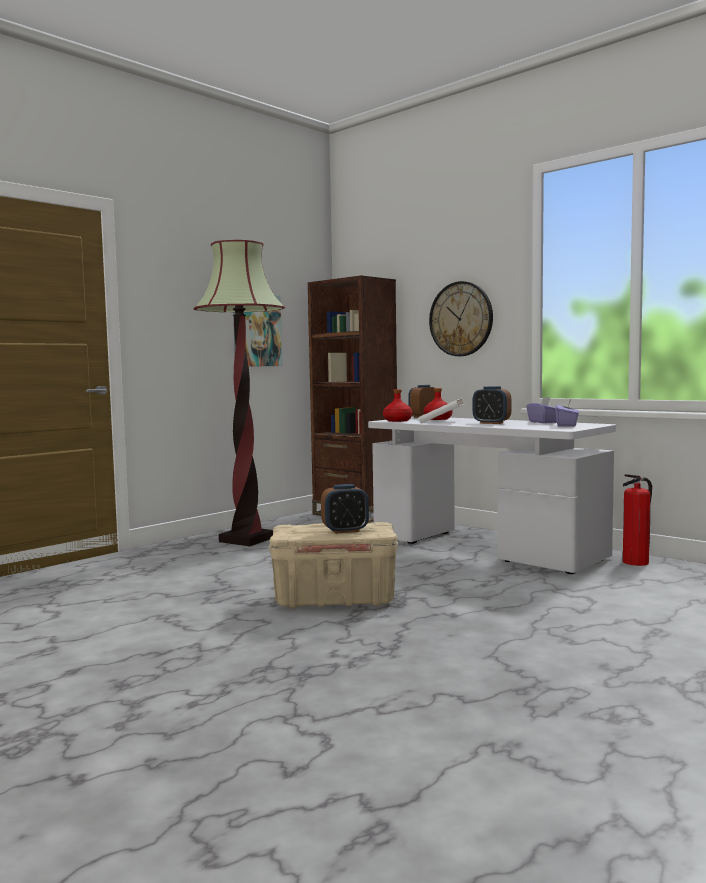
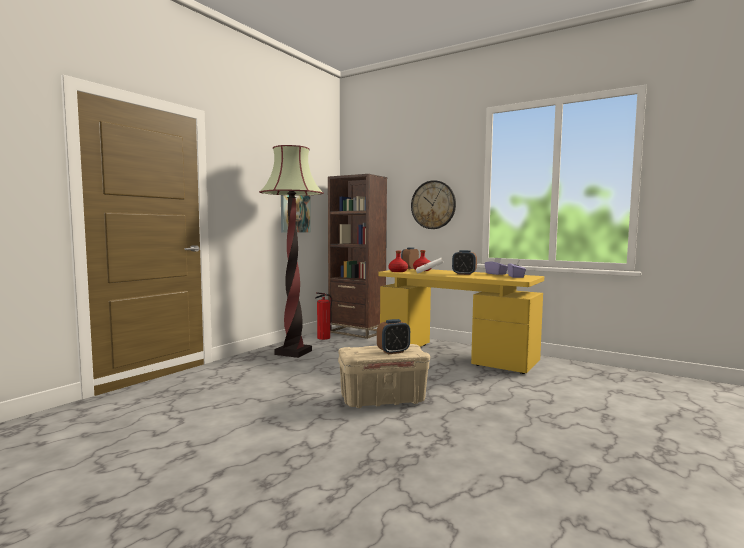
camera: 10 degrees left, 0 degrees up
(484, 547) = (456, 355): white desk -> yellow desk
(636, 562) = (556, 363): fire extinguisher -> fire extinguisher (324, 338)

